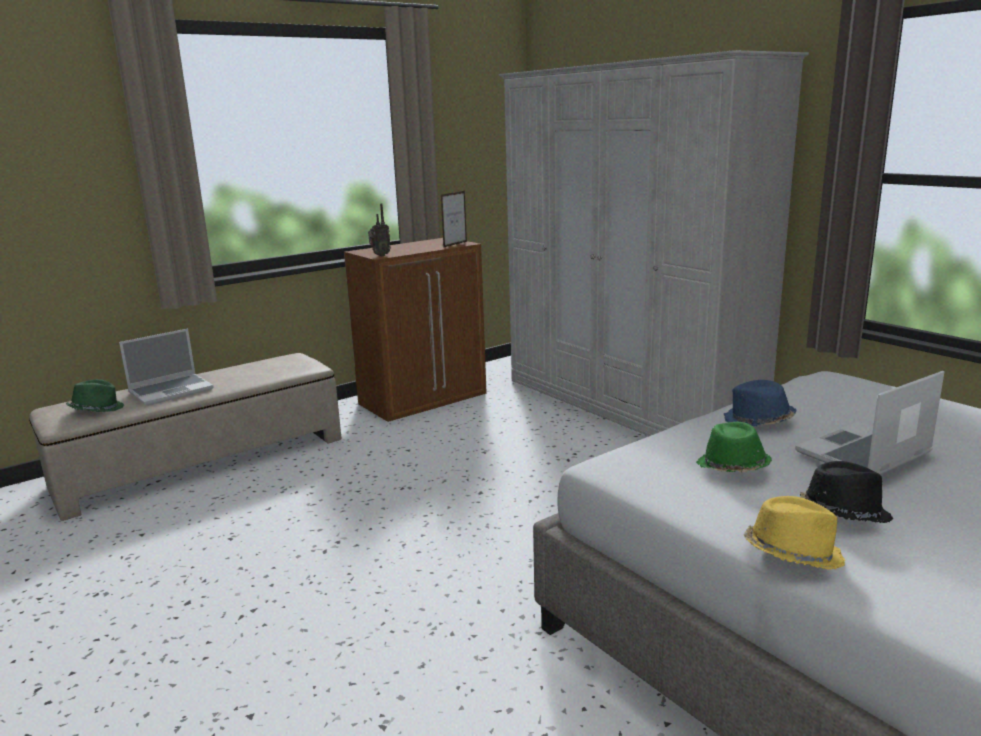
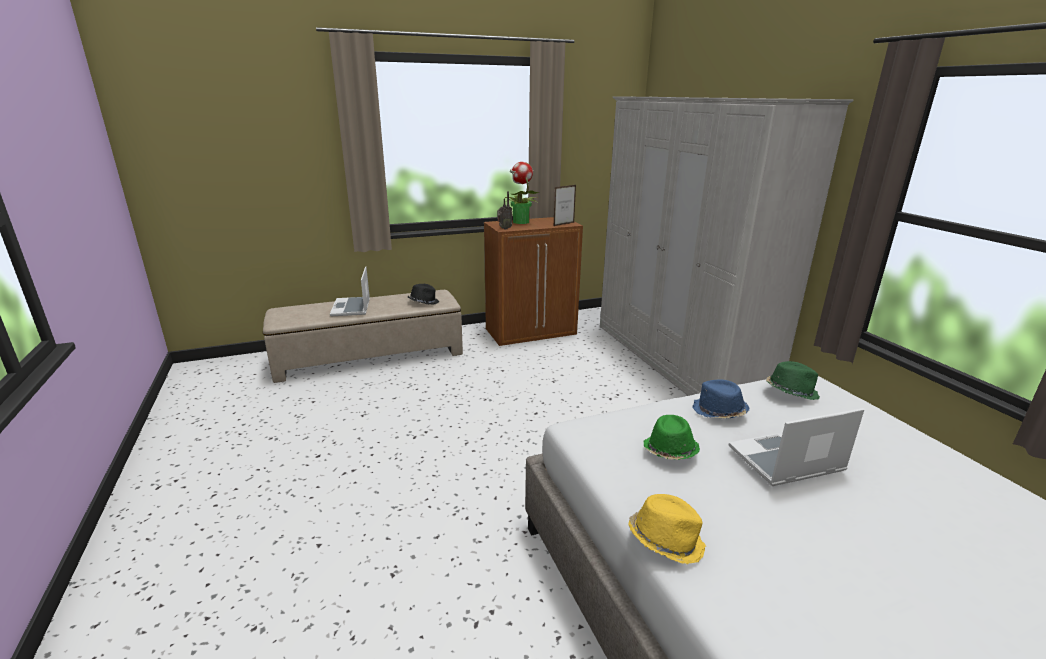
camera: 15 degrees right, 5 degrees up
(97, 409) = (302, 315): green hat -> green hat (790, 392)
(172, 391) = (352, 308): laptop -> laptop turned 105 degrees clockwise
(395, 247) = (520, 222): none -> potted plant
(842, 513) = (730, 512): black hat -> black hat (423, 302)

